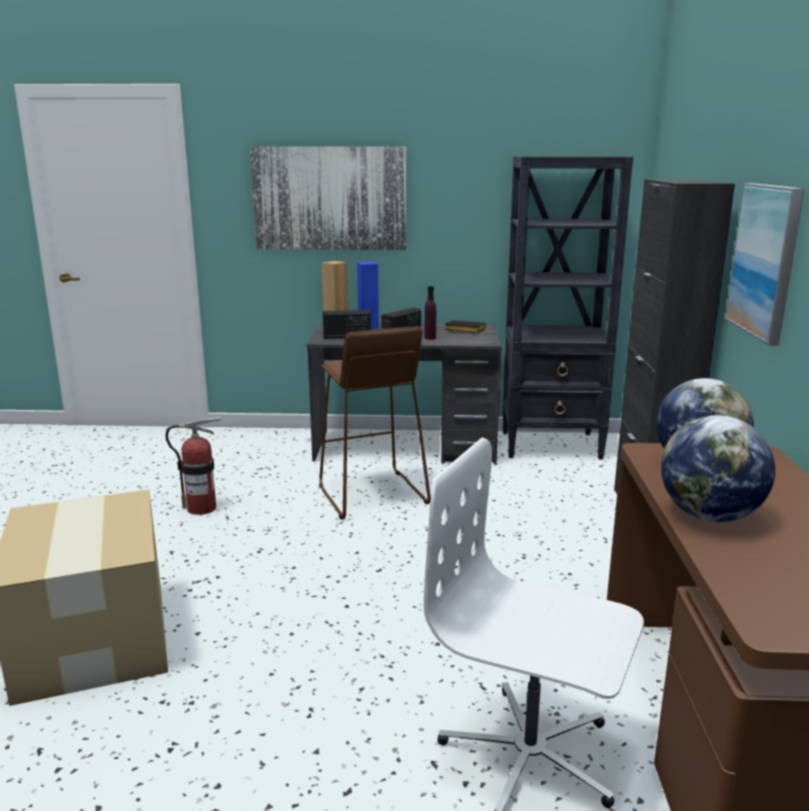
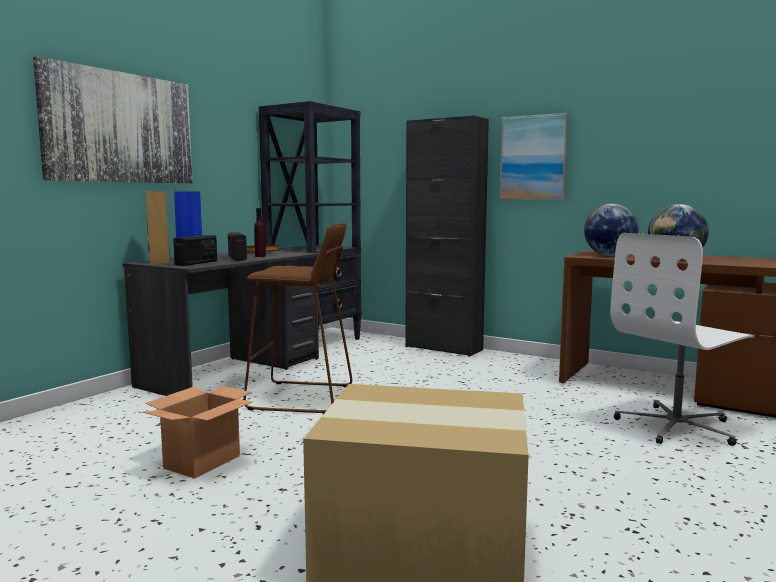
camera: 60 degrees left, 10 degrees down
(202, 508) = (202, 461): fire extinguisher -> cardboard box

